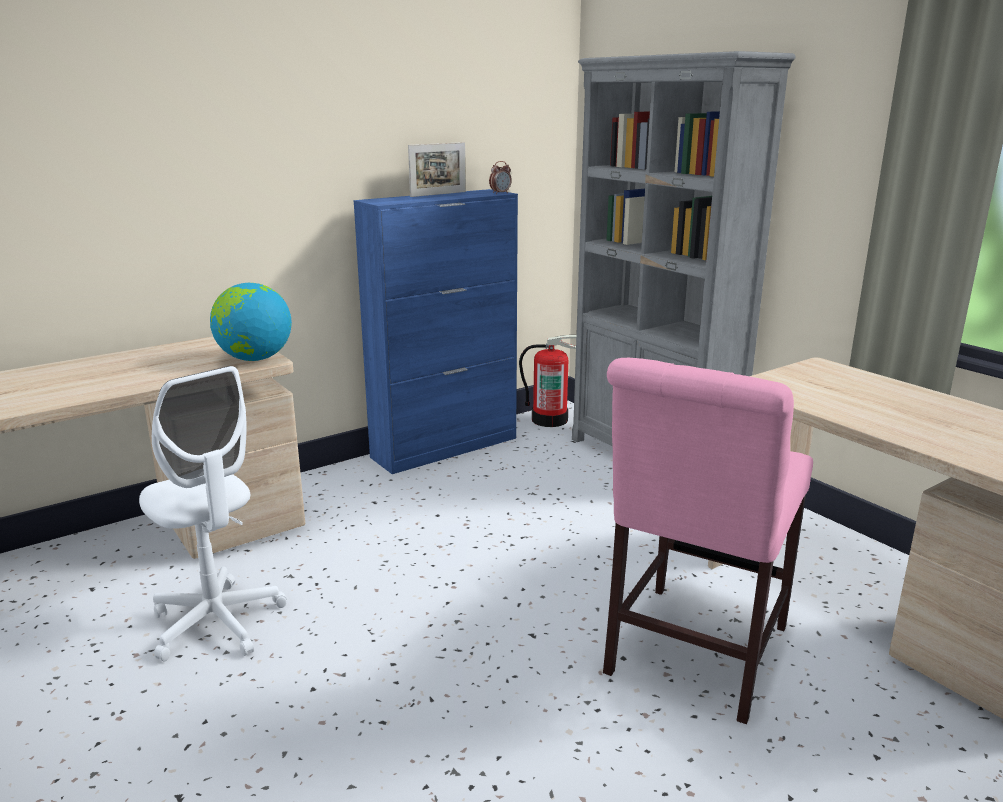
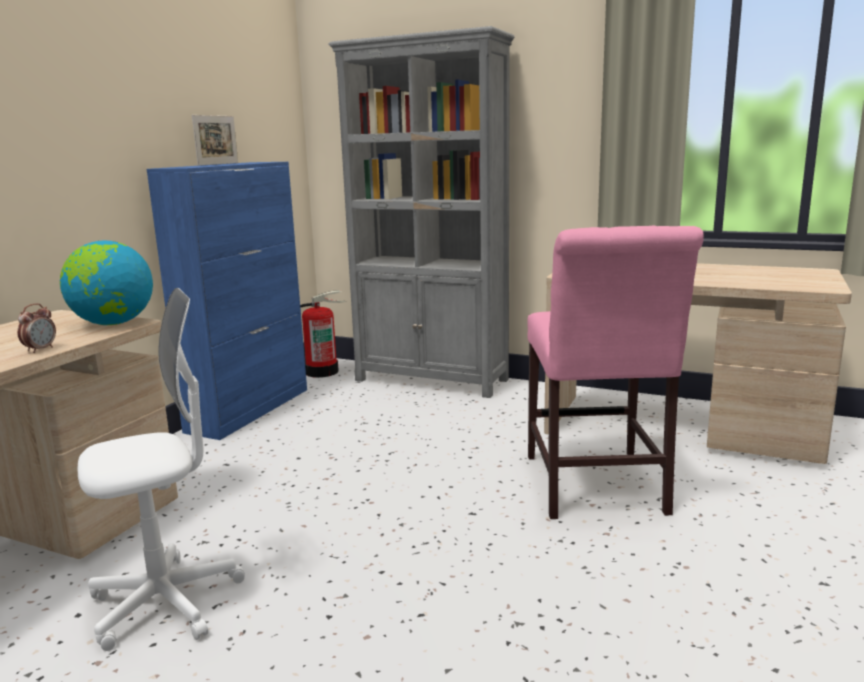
camera: 30 degrees left, 5 degrees down
(217, 623) = (166, 603): white office chair -> white office chair turned 45 degrees counterclockwise
(500, 193) = (274, 161): alarm clock -> alarm clock (40, 349)

